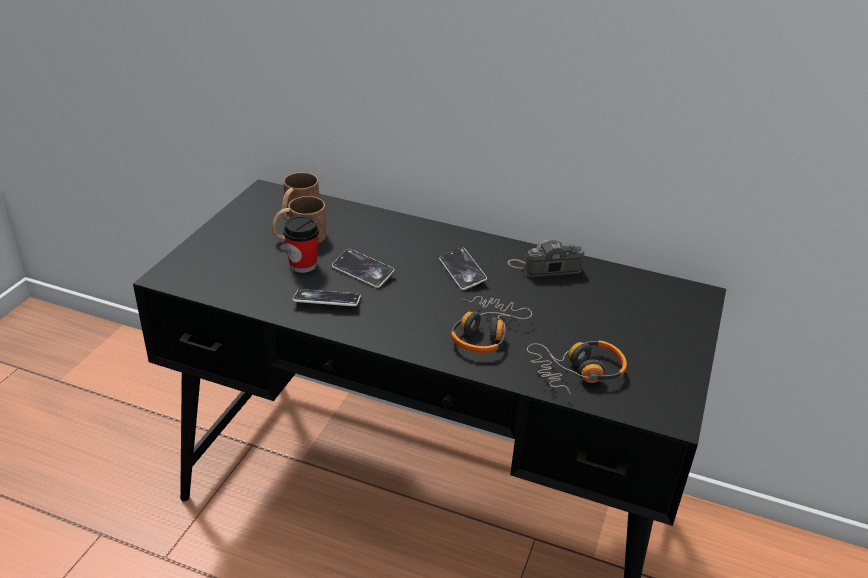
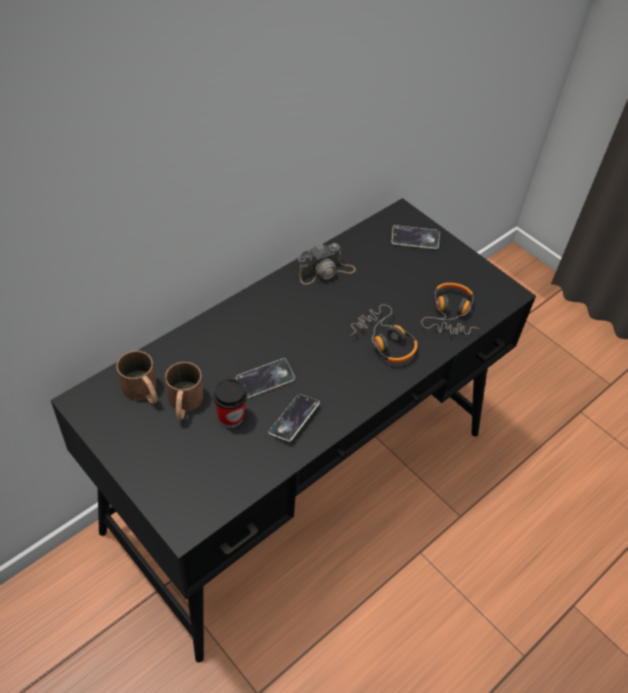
camera: 65 degrees left, 15 degrees up
(462, 272) = (303, 320): phone -> phone (415, 239)
(544, 266) = (325, 271): camera -> camera turned 135 degrees counterclockwise

